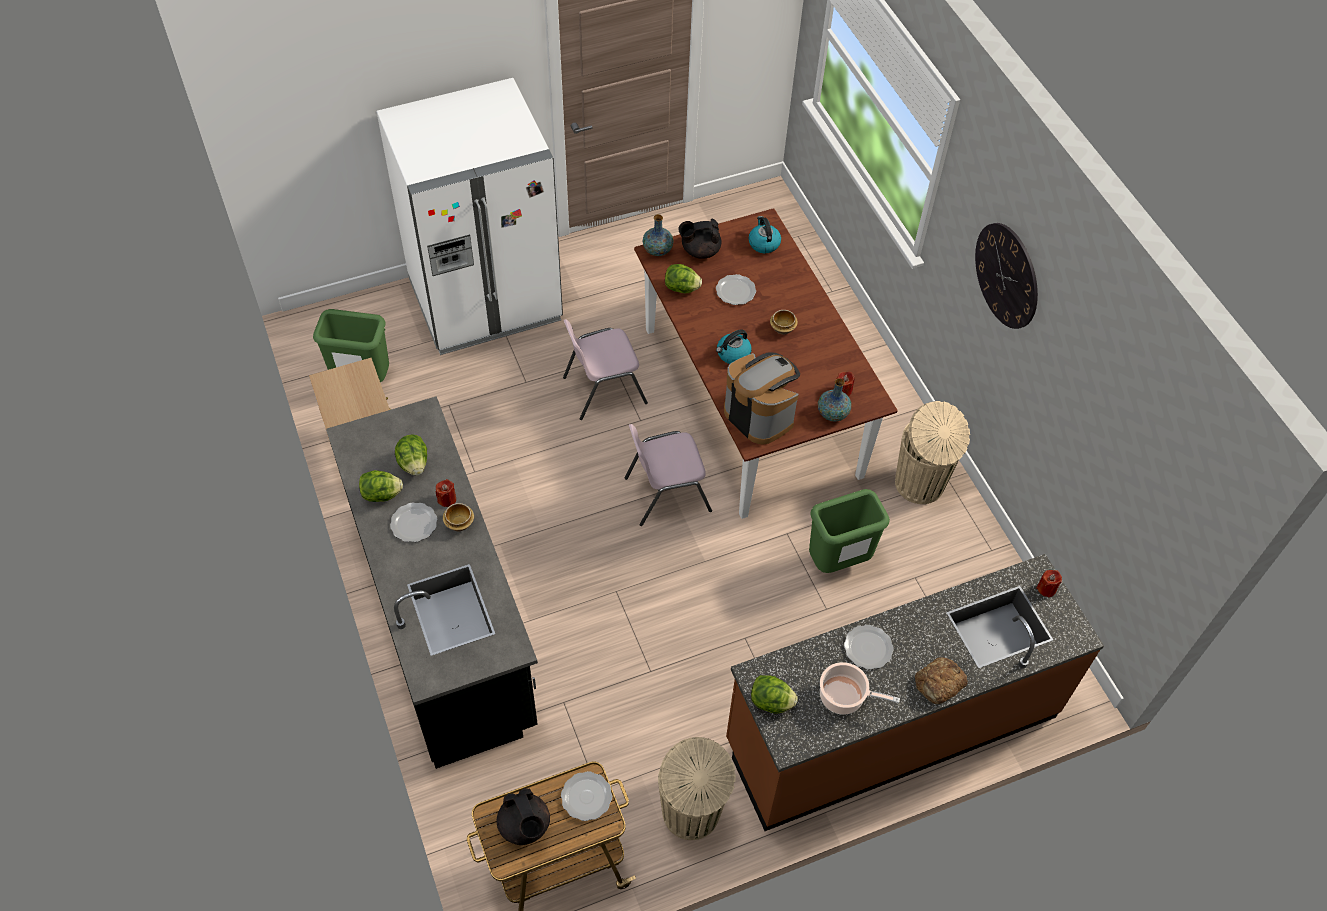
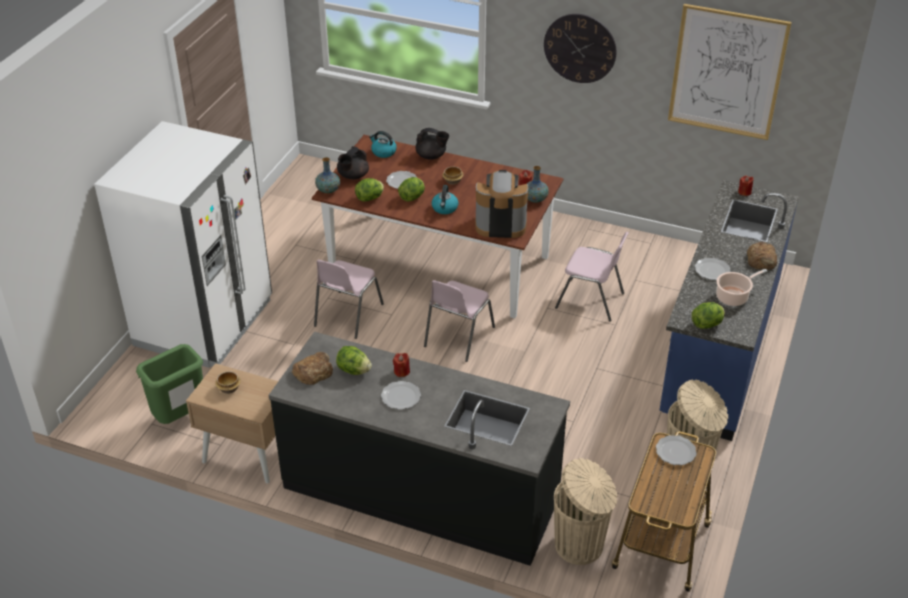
camera: 45 degrees left, 15 degrees down
(382, 494) = (358, 398): lettuce -> lettuce (412, 197)
(384, 436) = (313, 371): none -> bread
(458, 523) = (427, 377): bowl -> bowl (228, 389)
(525, 826) = (667, 491): black teapot -> black teapot (431, 156)
(838, 562) = (591, 301): green trash can -> pink chair
(890, 728) = (718, 349): brown counter -> blue counter
(920, 485) = (579, 240): beige trash can -> beige trash can (580, 545)
(1124, 434) = (727, 72): none -> picture

